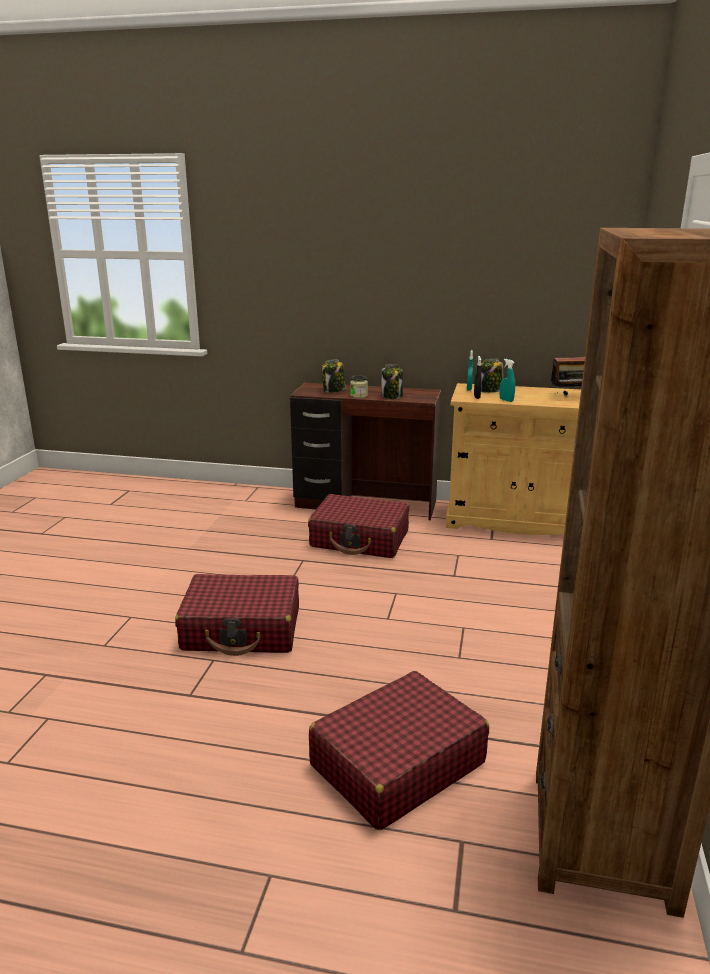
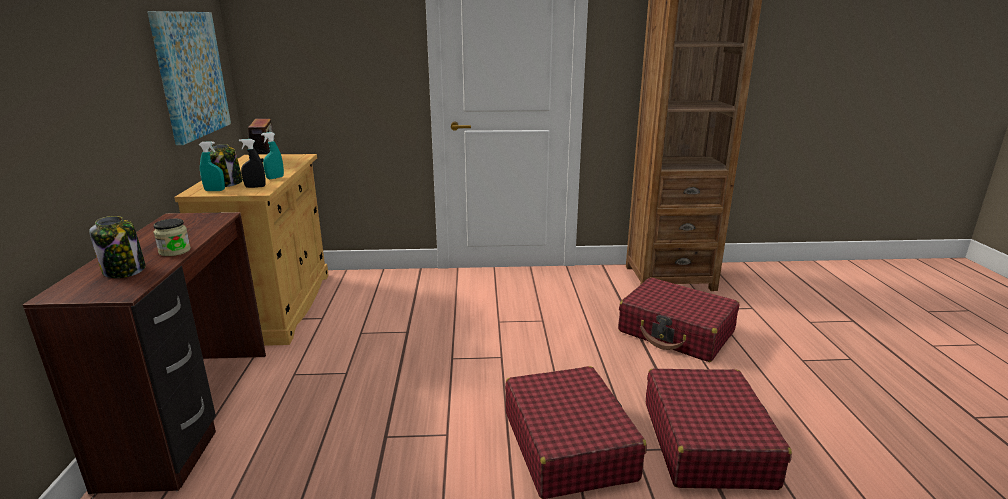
camera: 105 degrees left, 0 degrees up
(360, 539) = (319, 400): red suitcase -> red suitcase (707, 442)
(392, 396) = (191, 232): jar -> none
(535, 302) = (190, 75): none -> picture

